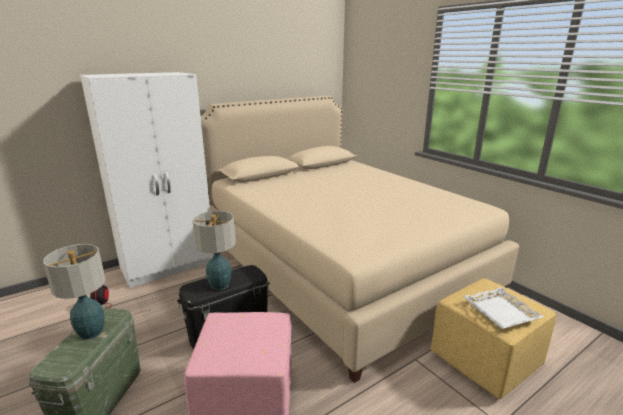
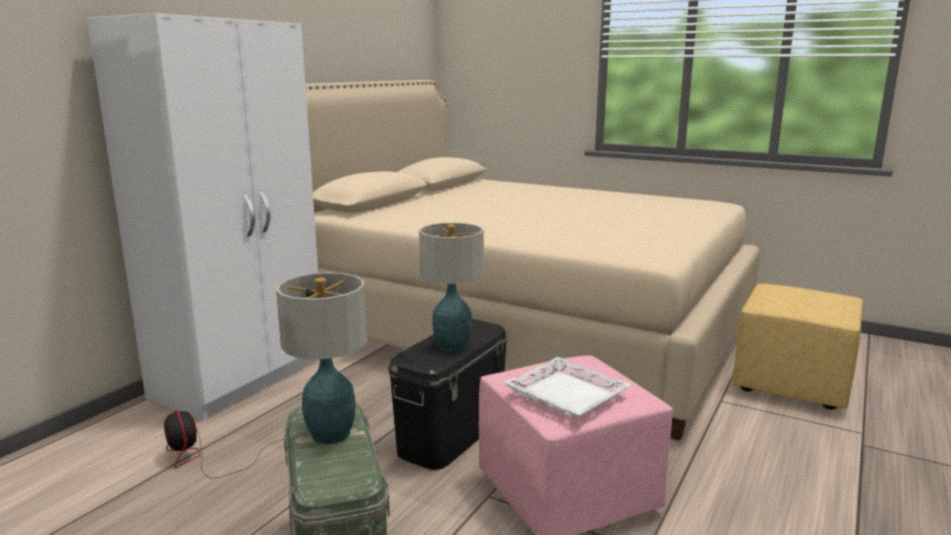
camera: 25 degrees left, 5 degrees down
(501, 312) = (817, 305): white tray -> white tray (567, 394)

